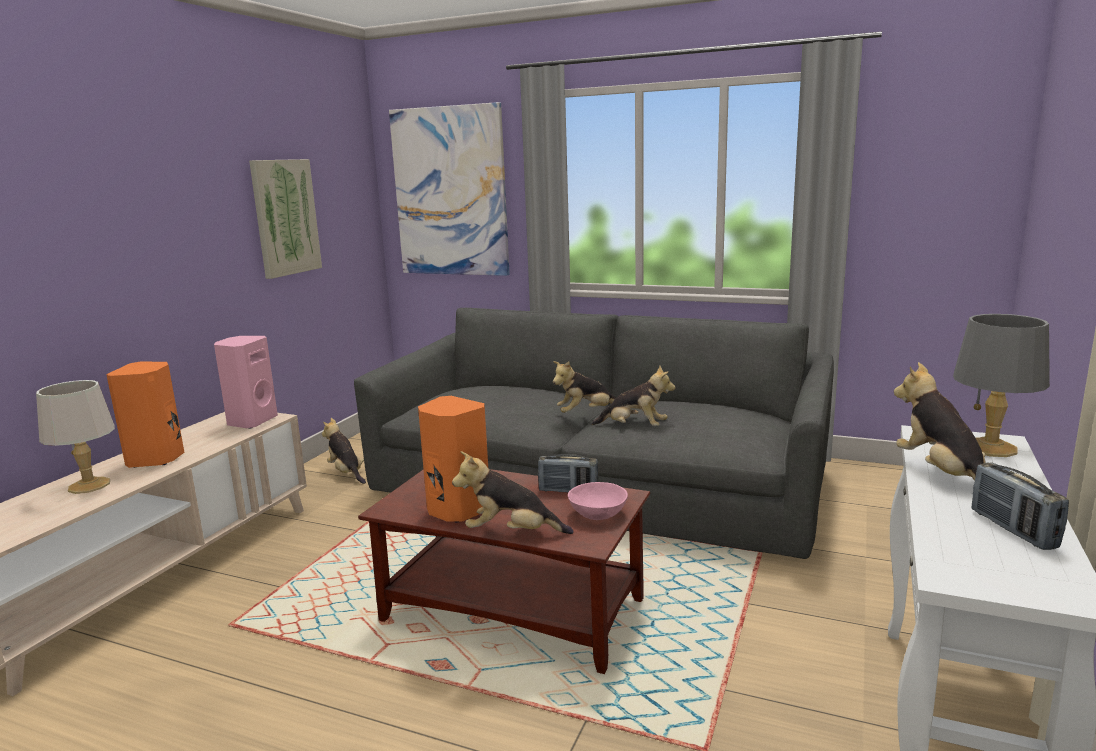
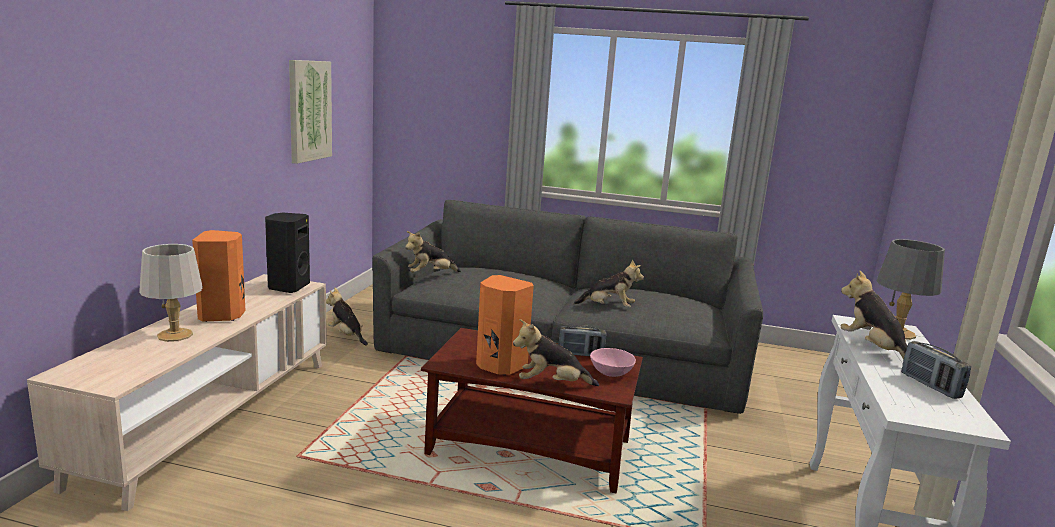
camera: 10 degrees left, 0 degrees up
(251, 421) = (287, 287): pink speaker -> black speaker
(450, 192) = (441, 100): picture -> none
(585, 413) = (565, 295): plush toy -> plush toy (430, 275)

